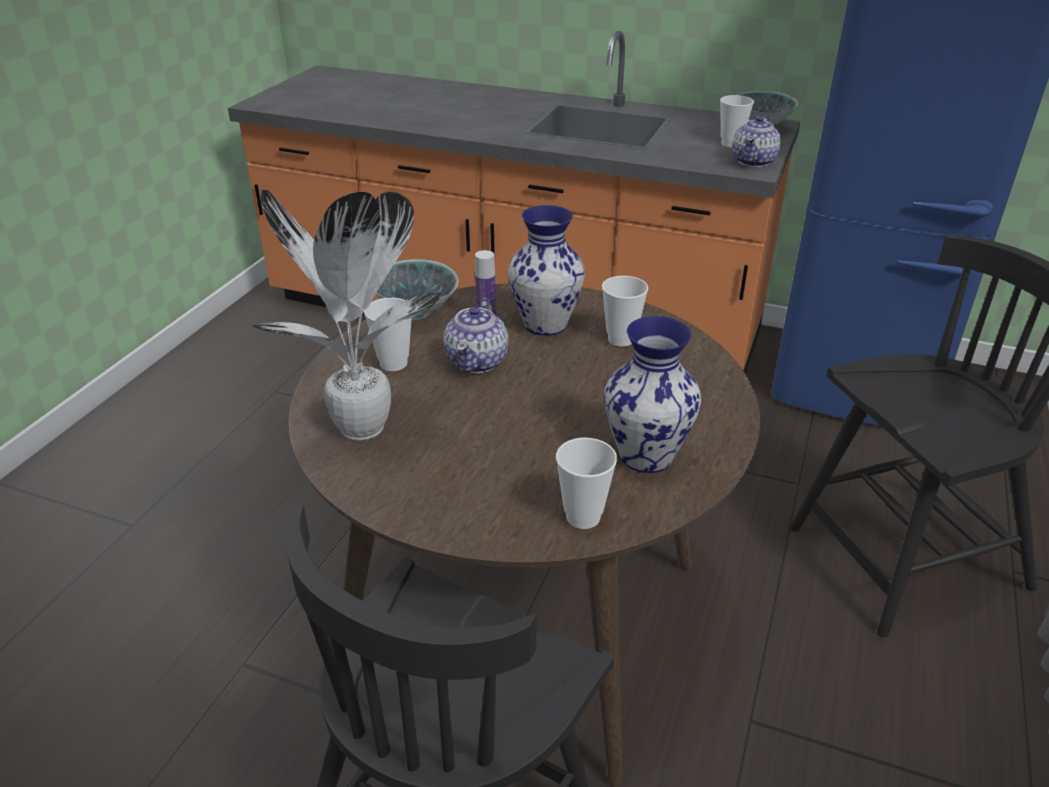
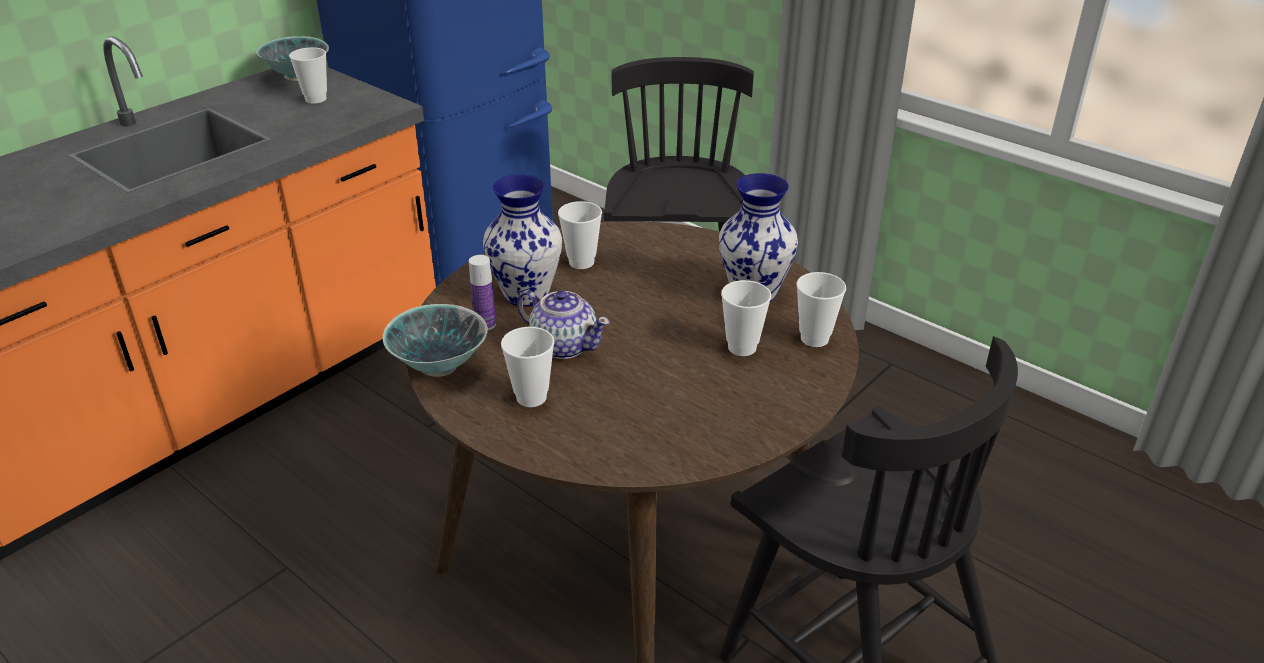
camera: 70 degrees left, 0 degrees up
(363, 431) = (640, 435): potted plant -> none
(534, 466) = (742, 347): none -> cup
(754, 161) = (368, 101): teapot -> none

